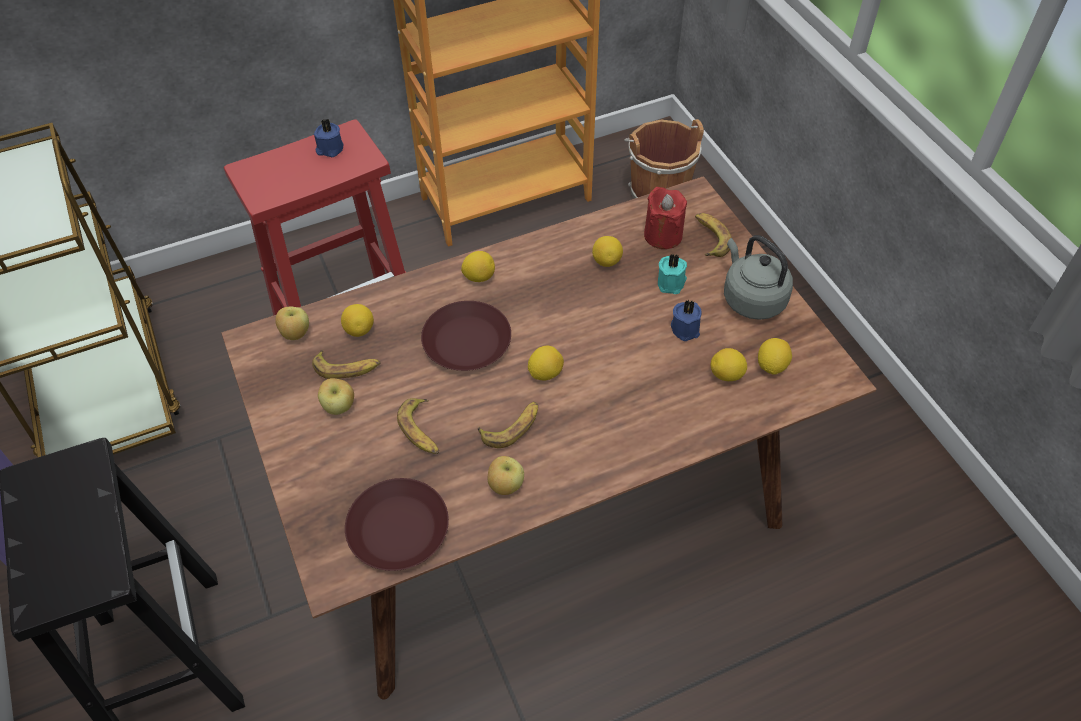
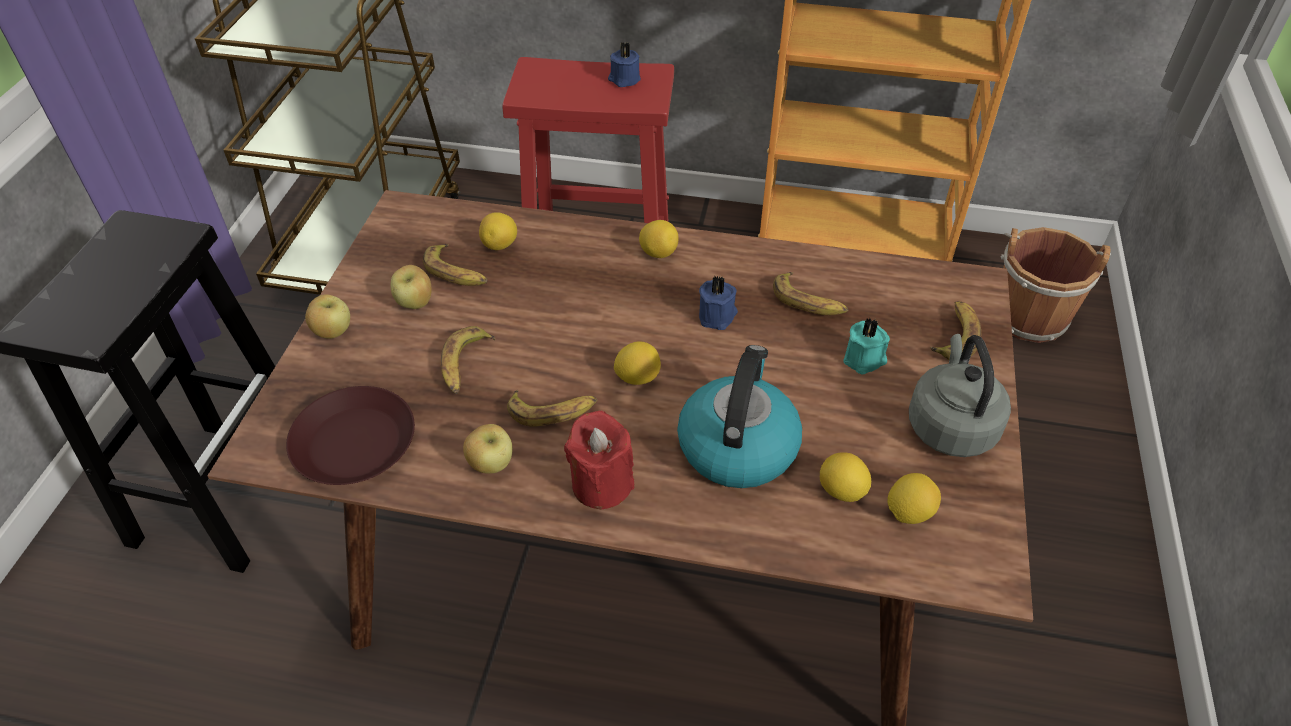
camera: 35 degrees right, 5 degrees down
(295, 334) = (442, 221): apple -> apple (333, 332)
(466, 343) = (586, 307): brown plate -> none
(606, 261) = (808, 302): lemon -> banana
(645, 382) = (737, 445): none -> kettle
(663, 235) = (899, 306): red candle -> red candle (601, 484)
(686, 328) = (838, 415): blue candle -> blue candle (718, 316)

